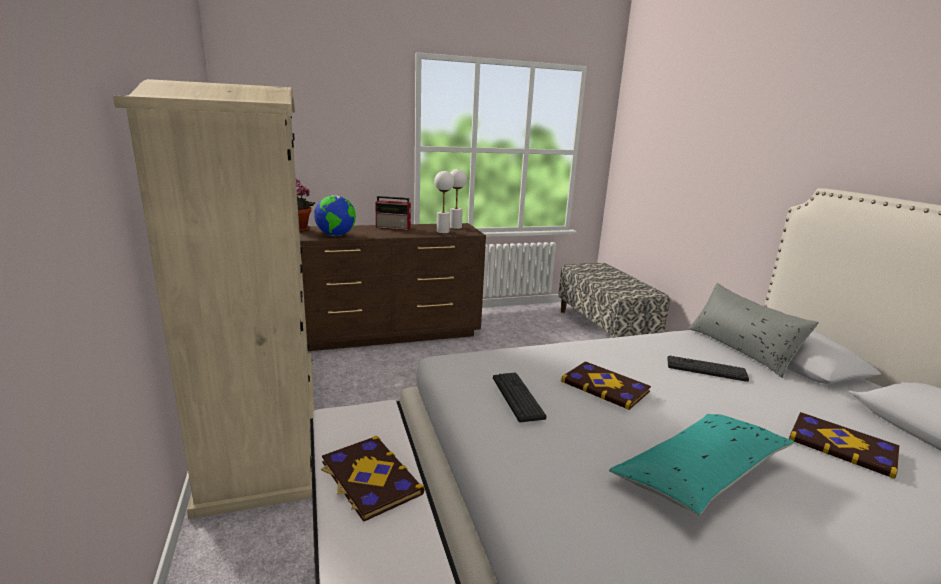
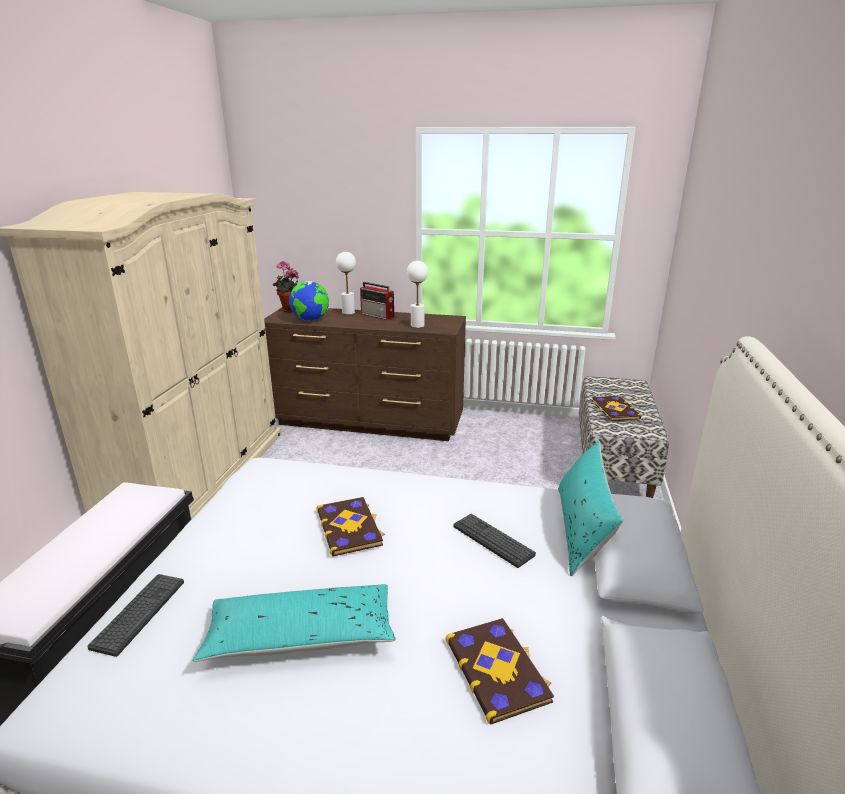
camera: 30 degrees right, 5 degrees up
(369, 478) = (82, 546): book -> book (614, 410)
(455, 227) = (441, 321): white table lamp -> white table lamp (348, 312)
(517, 397) = (259, 514): keyboard -> keyboard (139, 613)
(740, 349) = (582, 529): grey pillow -> turquoise pillow

